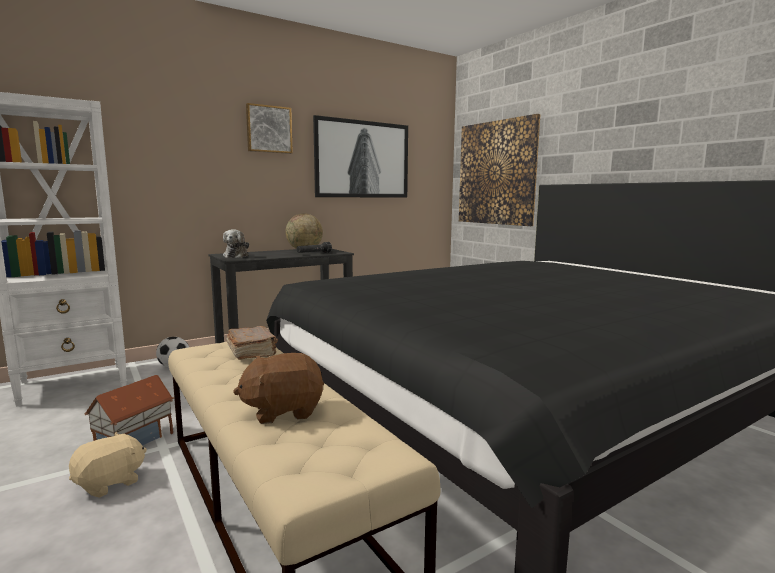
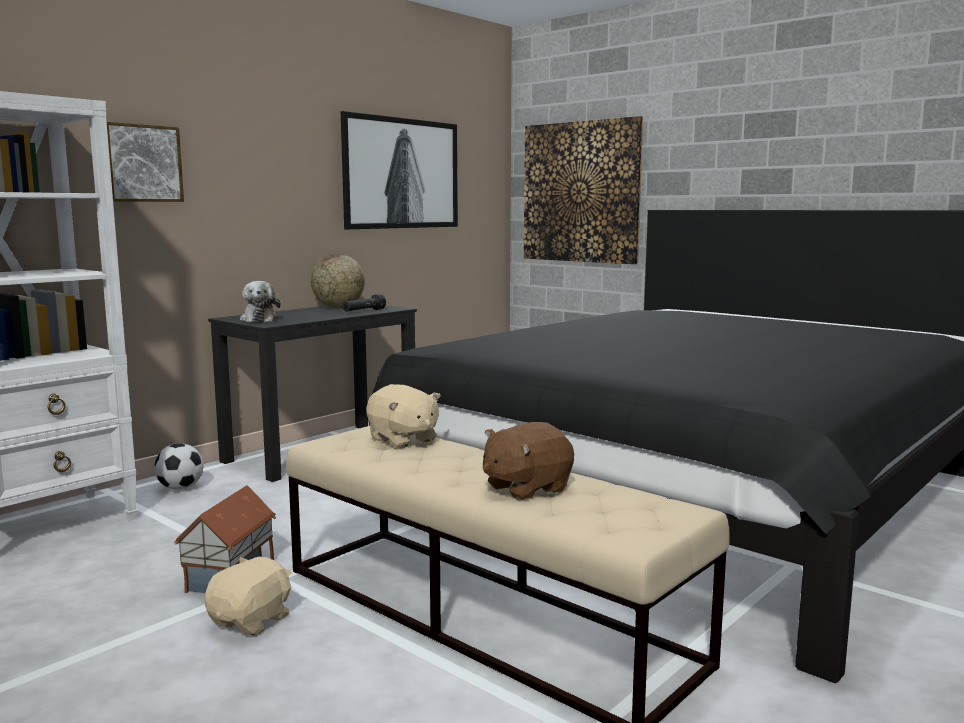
camera: 15 degrees left, 0 degrees up
(252, 352) = (403, 440): brown book -> beige plush toy
(269, 129) = (283, 132): picture -> picture (142, 163)

